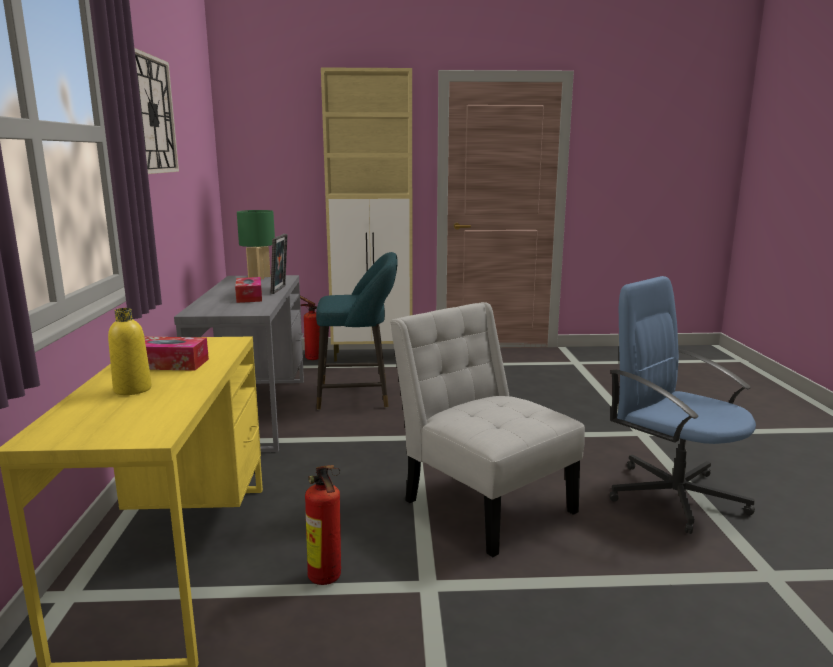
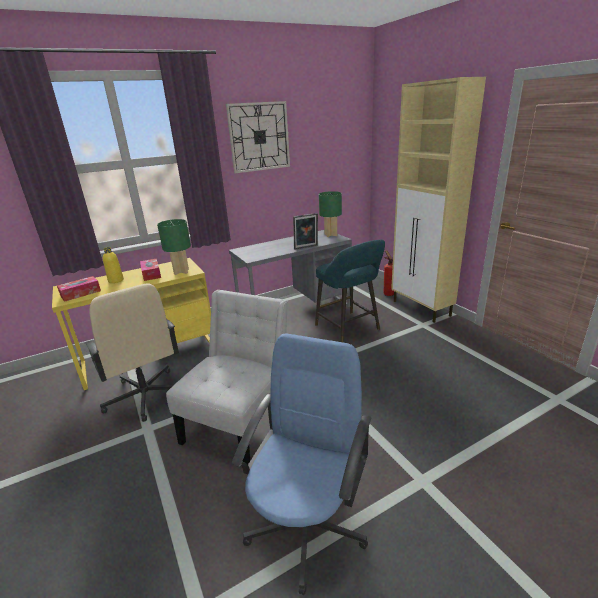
camera: 65 degrees right, 10 degrees up
(211, 346) = (181, 272): none -> green table lamp
(249, 297) = (281, 248): tissue box -> tissue box (80, 293)
(326, 580) = (145, 396): fire extinguisher -> beige office chair

